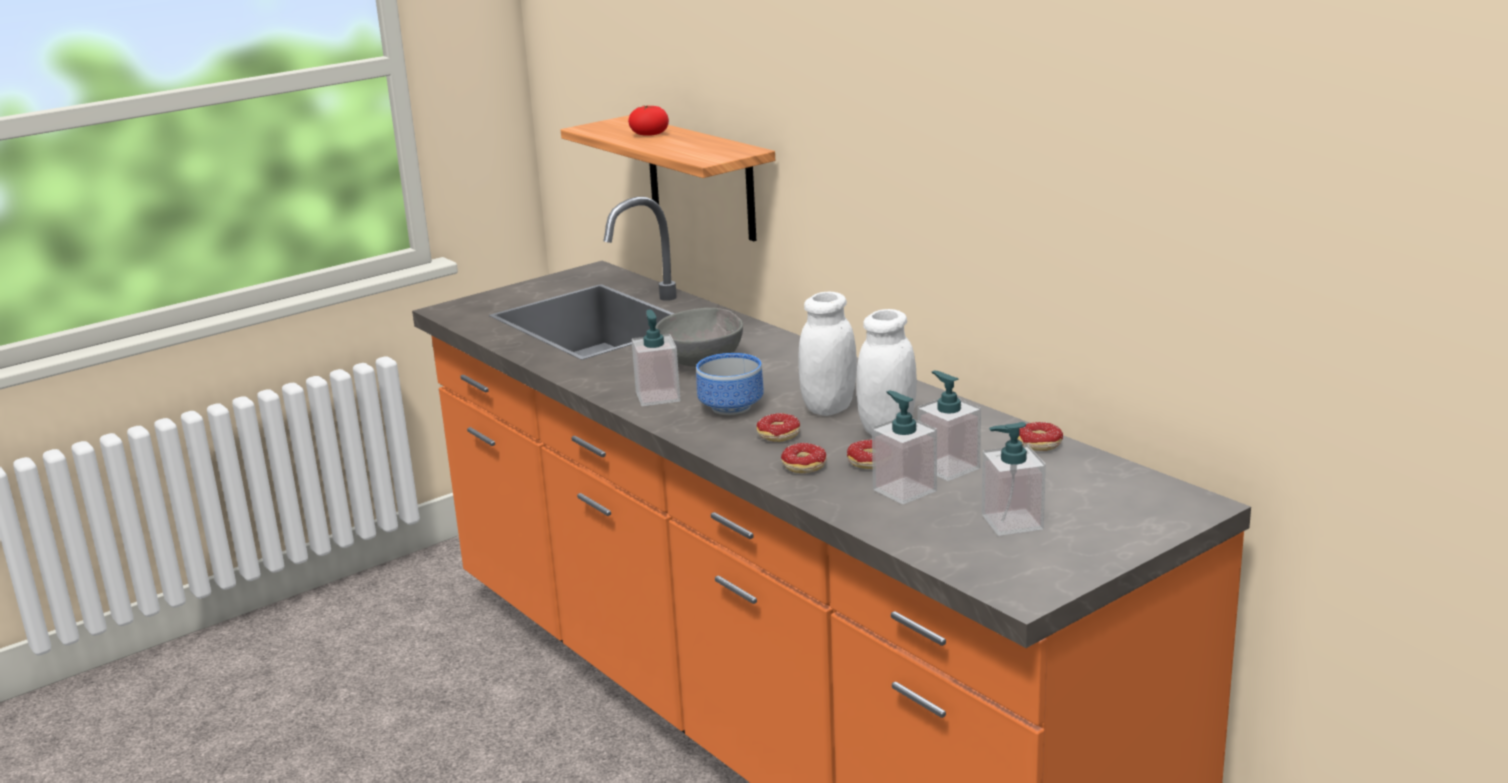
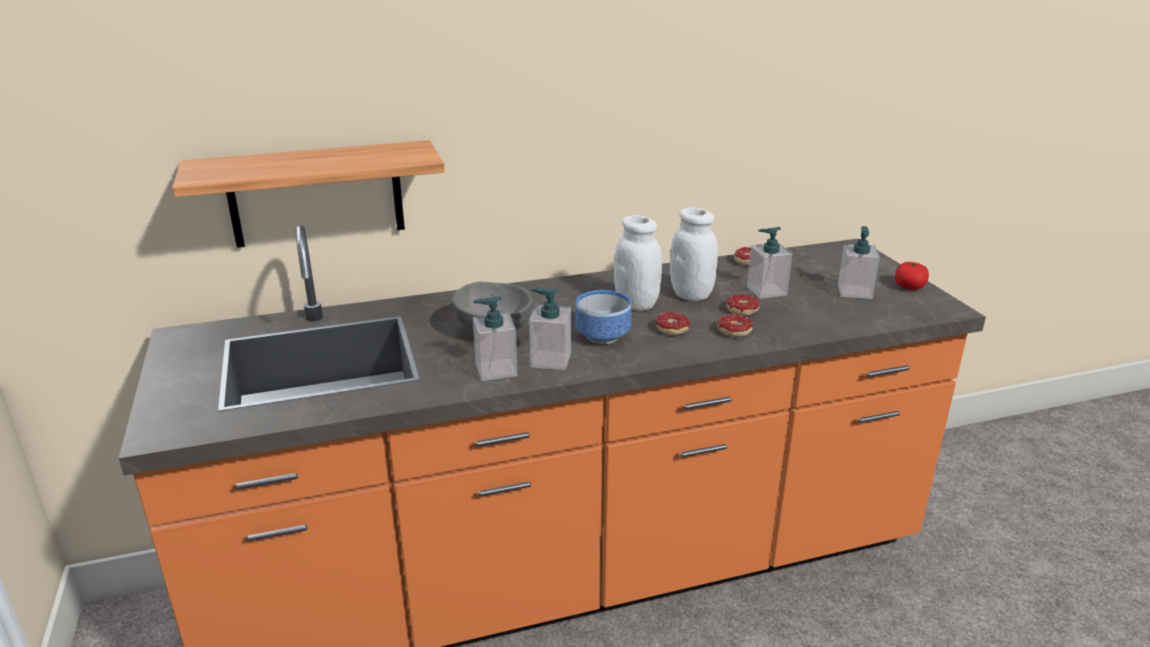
camera: 70 degrees left, 5 degrees up
(649, 134) = (286, 162): tomato -> tomato (909, 286)
(904, 490) = (793, 309): soap dispenser -> soap dispenser (495, 370)

